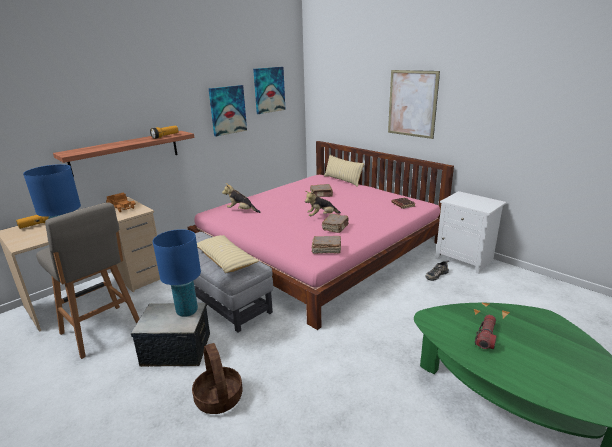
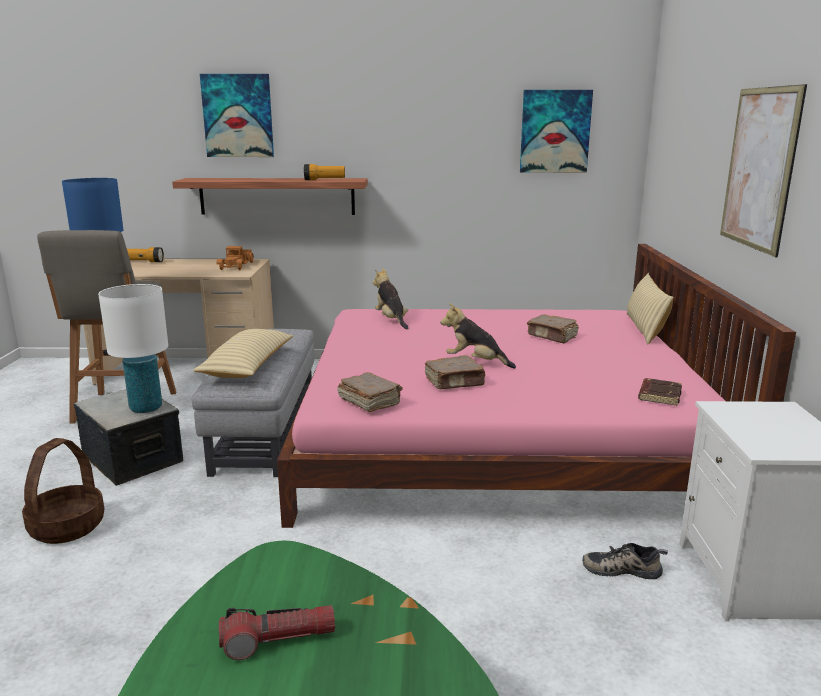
camera: 45 degrees right, 5 degrees down
(187, 311) = (145, 408): blue table lamp -> white table lamp
(227, 110) = (458, 157): picture -> picture (238, 116)

